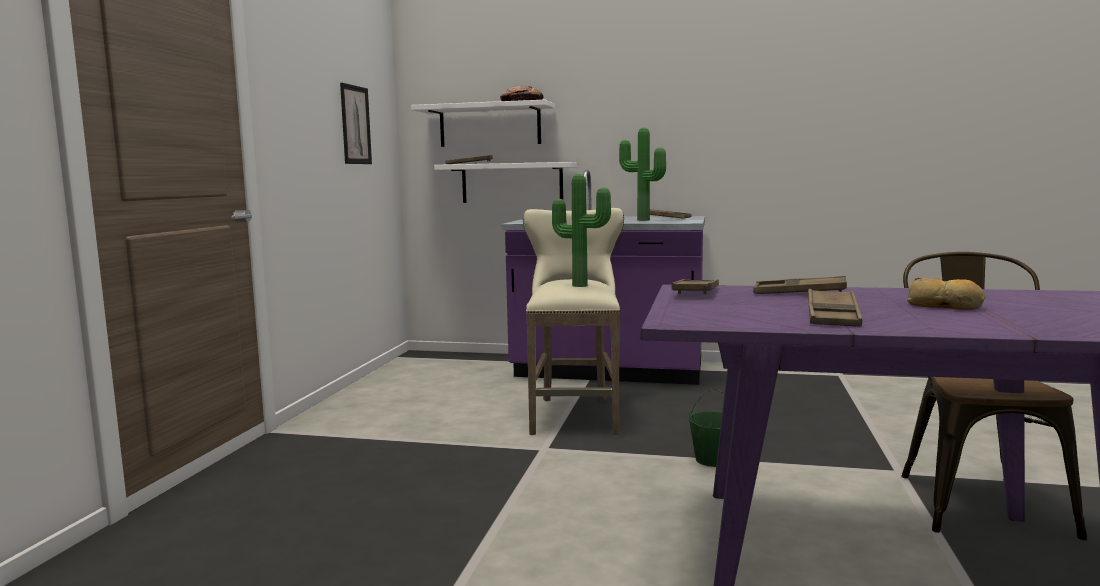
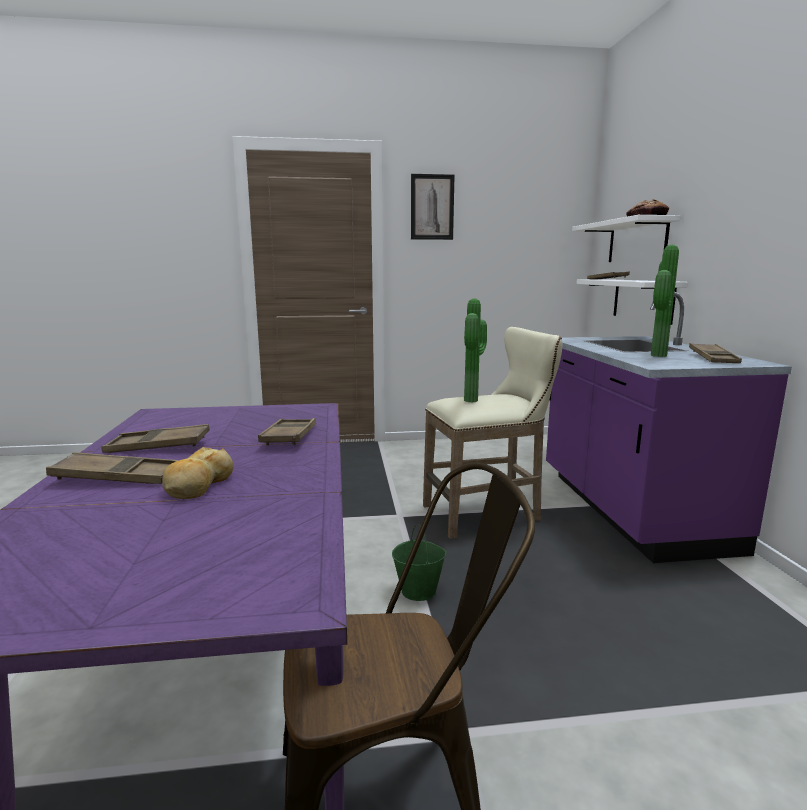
camera: 70 degrees right, 5 degrees up
(355, 125) = (516, 247): picture -> picture (432, 207)
(696, 292) = (291, 411): brown tray -> brown tray (117, 477)

